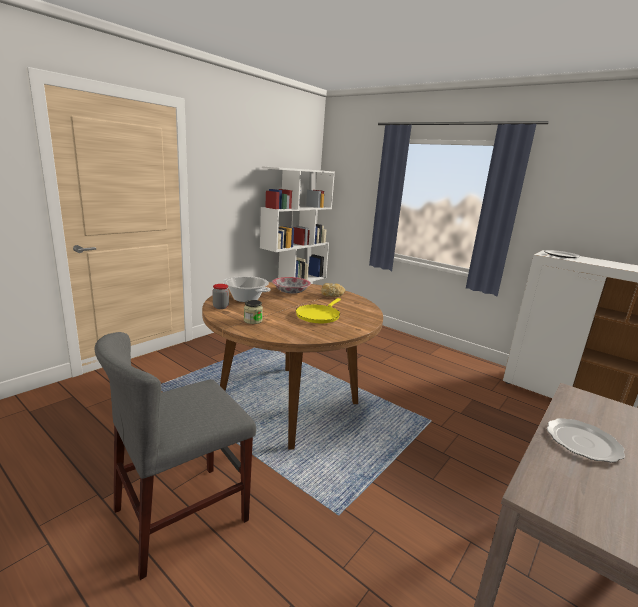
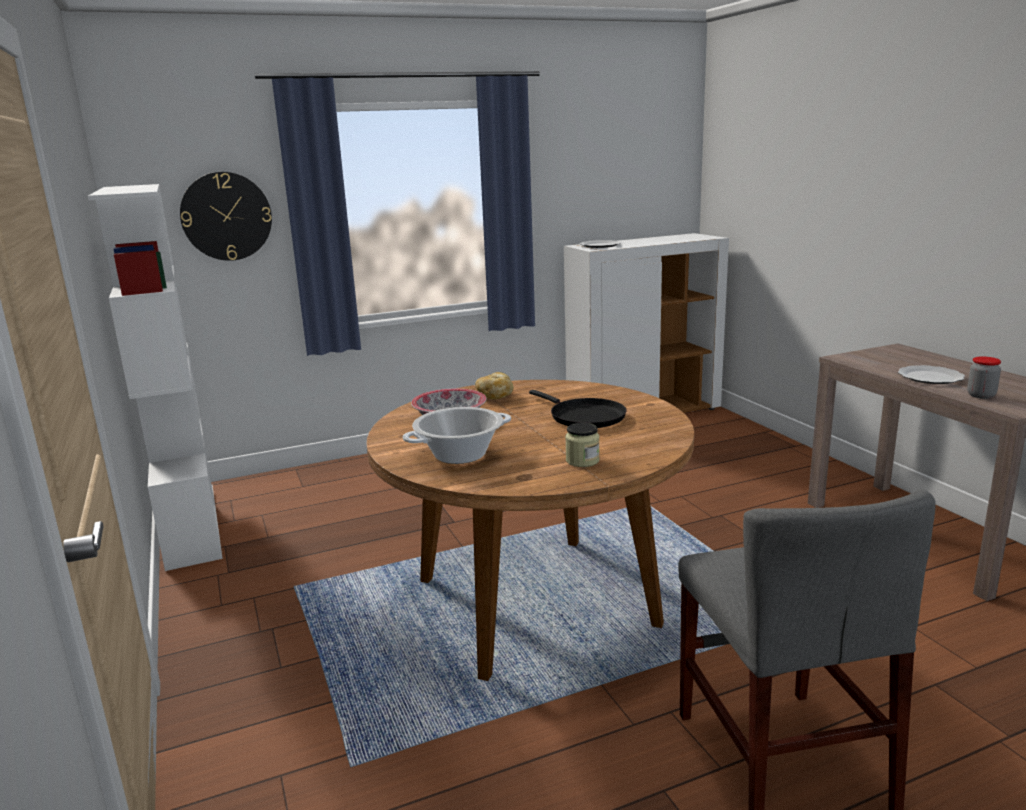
camera: 60 degrees left, 0 degrees up
(220, 307) = (494, 478): jar -> jar (981, 395)
(318, 315) = (583, 417): yellow frying pan -> black frying pan
(358, 190) = (226, 216): none -> wall clock

